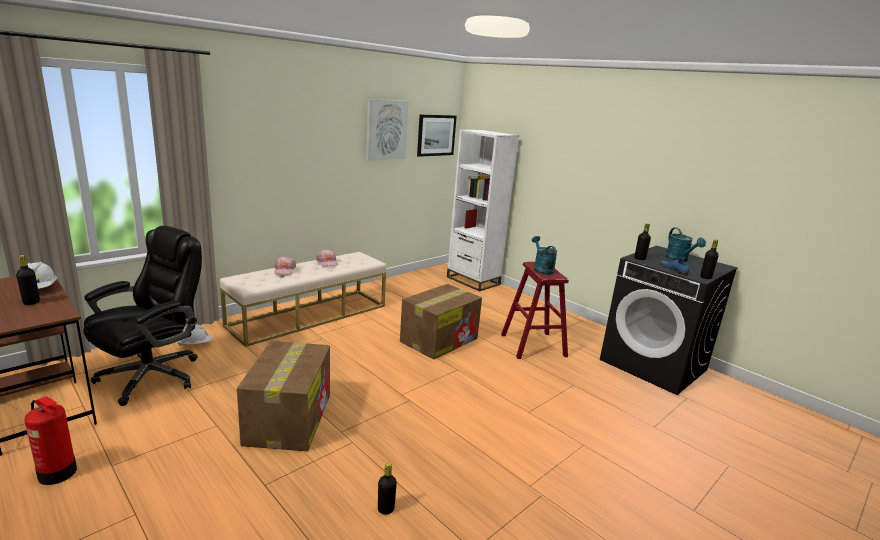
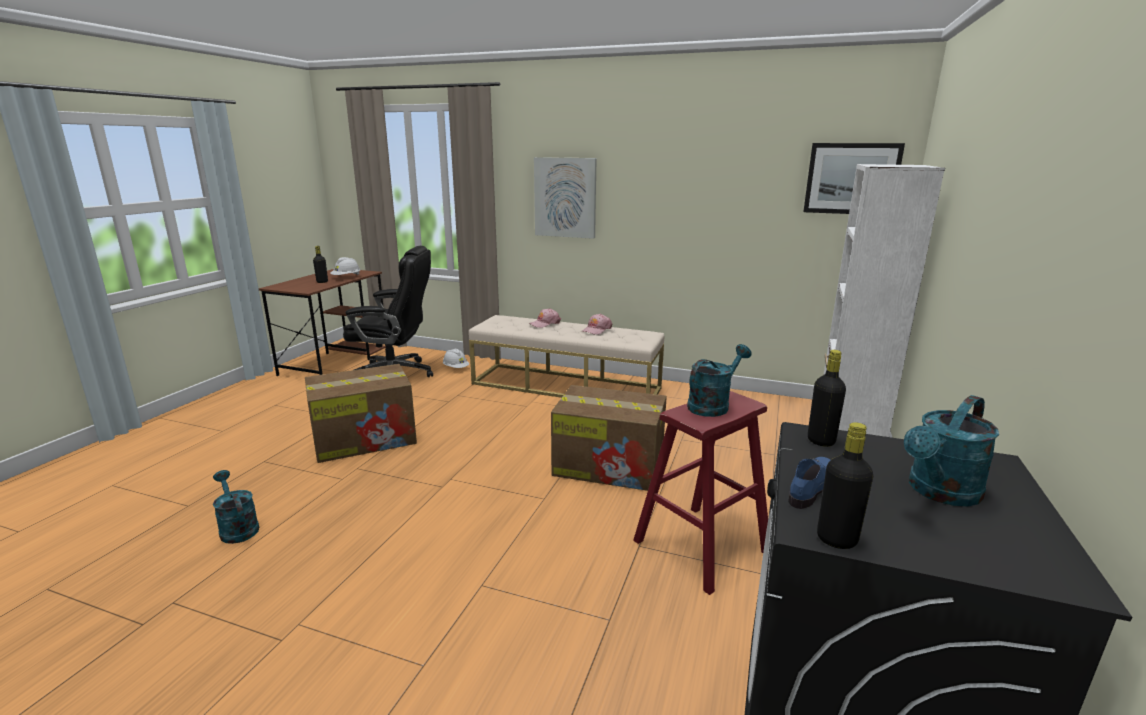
camera: 65 degrees right, 0 degrees up
(58, 473) = (261, 395): fire extinguisher -> none
(386, 130) = (741, 167): picture -> picture (565, 197)
(386, 509) = (237, 528): black bottle -> turquoise watering can

